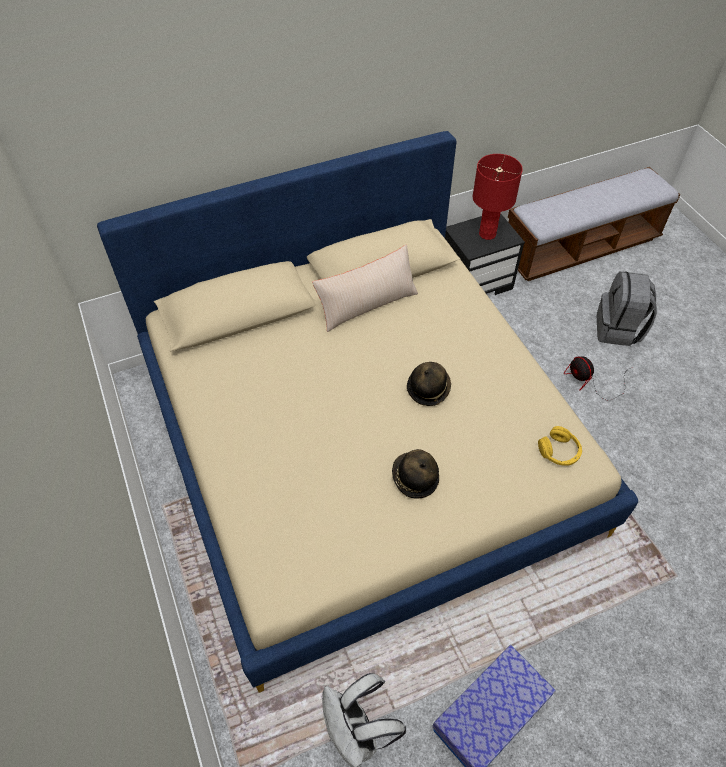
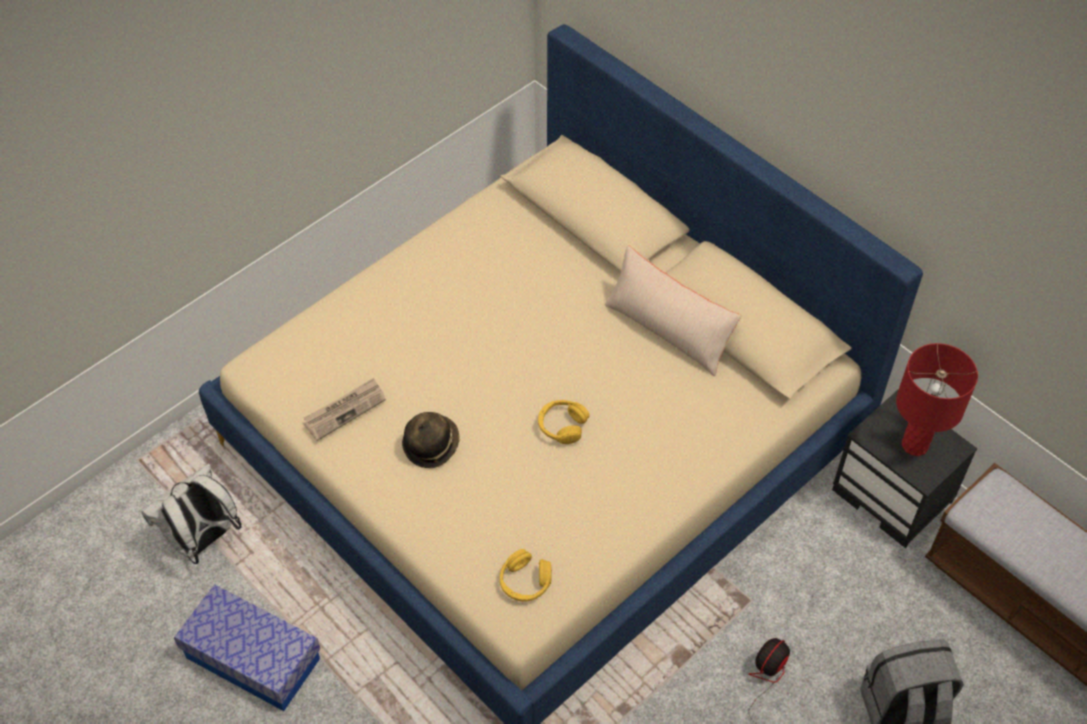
camera: 70 degrees right, 0 degrees up
(357, 531) = (345, 410): none -> newspaper
(428, 388) = (562, 426): hat -> yellow headphones

